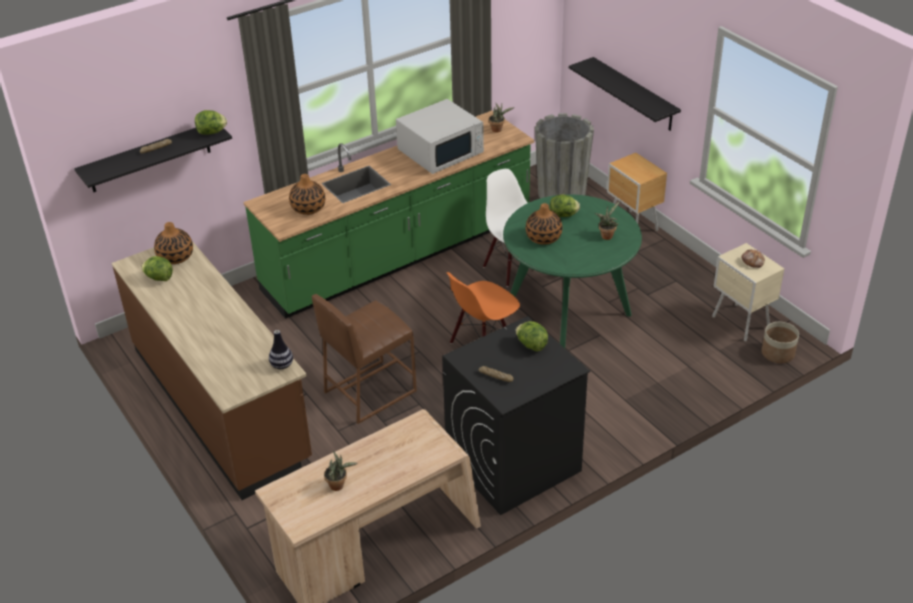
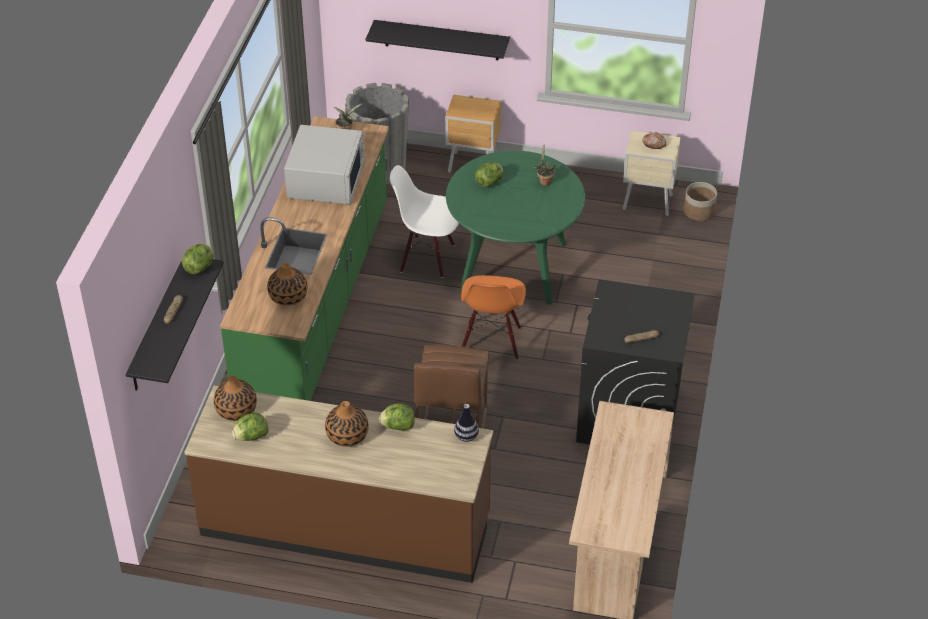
camera: 45 degrees left, 5 degrees up
(339, 485) = (621, 494): potted plant -> none
(531, 345) = (632, 300): lettuce -> lettuce (398, 426)
(543, 237) = (500, 211): vase -> vase (347, 435)

